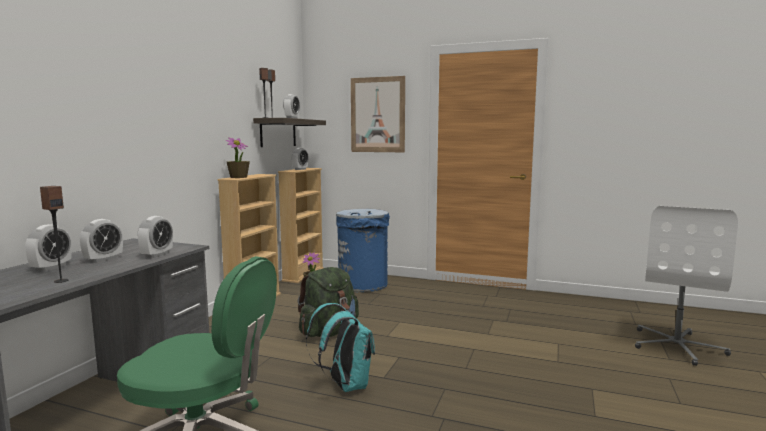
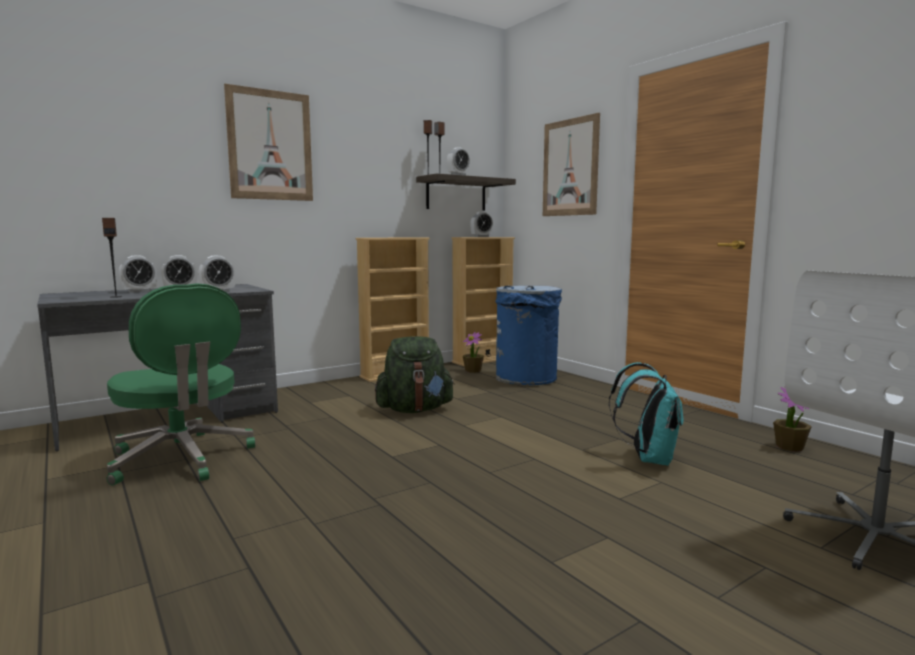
camera: 35 degrees right, 0 degrees up
(145, 89) = (270, 145): none -> picture
(238, 177) = (378, 237): potted plant -> potted plant (790, 447)
(345, 385) = (348, 452): turquoise backpack -> turquoise backpack (648, 458)

